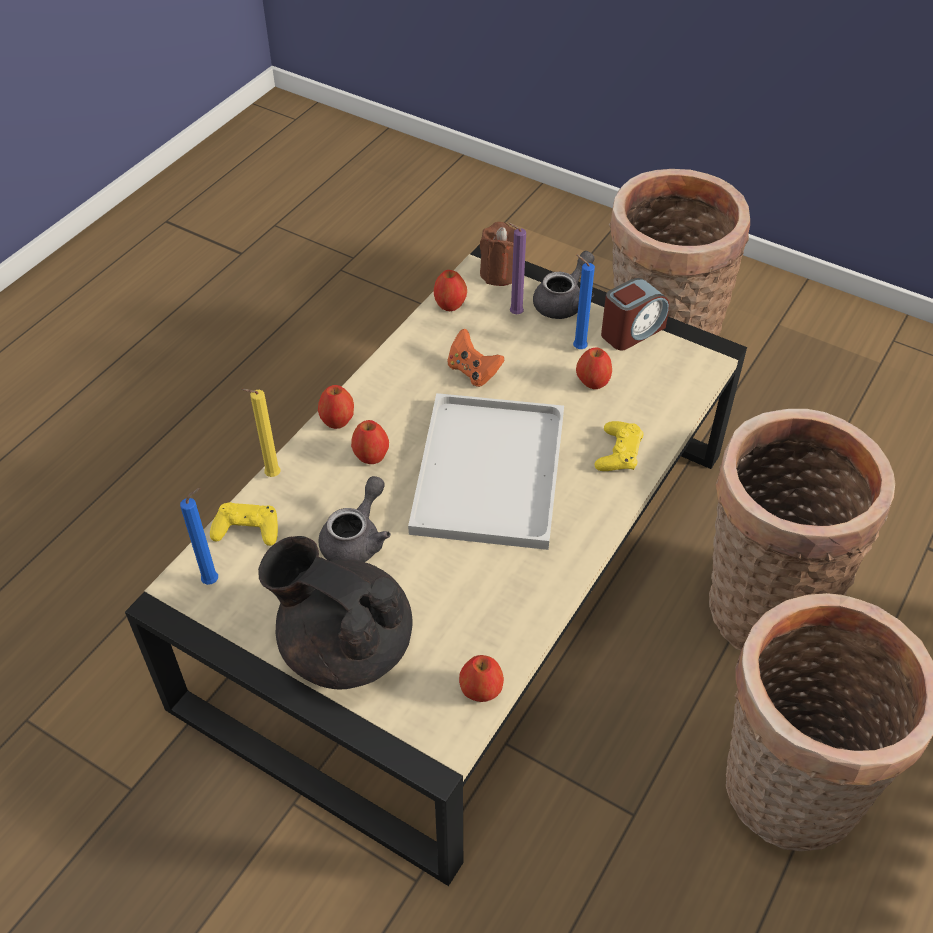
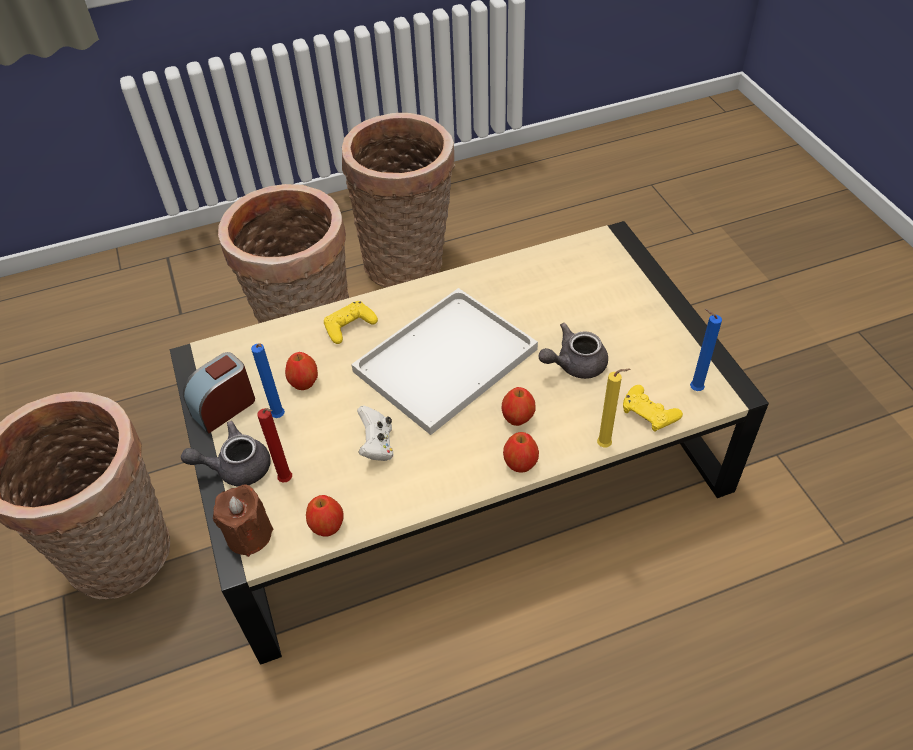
camera: 140 degrees left, 0 degrees up
(345, 646) = (628, 307): black teapot -> none
(473, 371) = (377, 445): orange game controller -> white game controller
(481, 691) = (566, 250): apple -> none
(514, 314) = (287, 481): purple candle -> red candle
(632, 331) = (224, 407): alarm clock -> alarm clock turned 45 degrees counterclockwise

